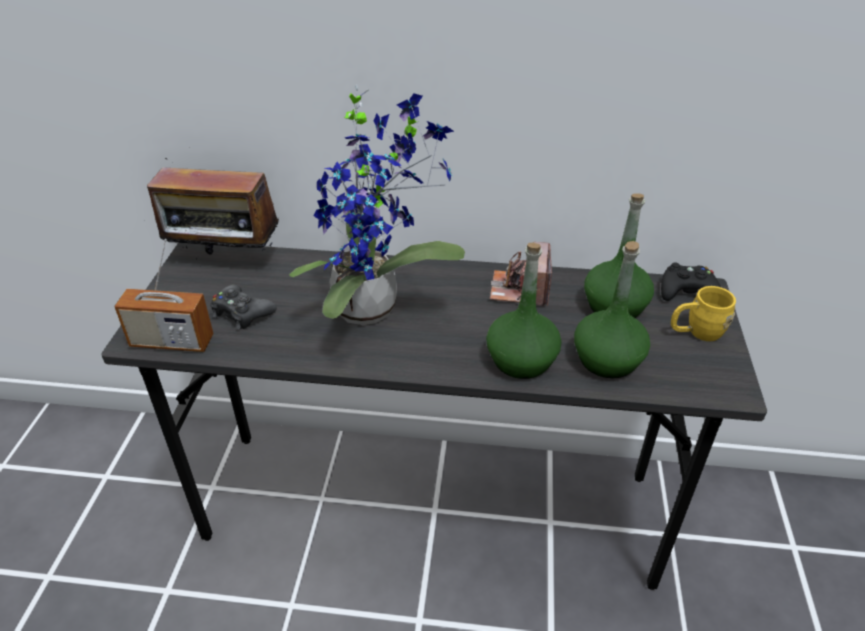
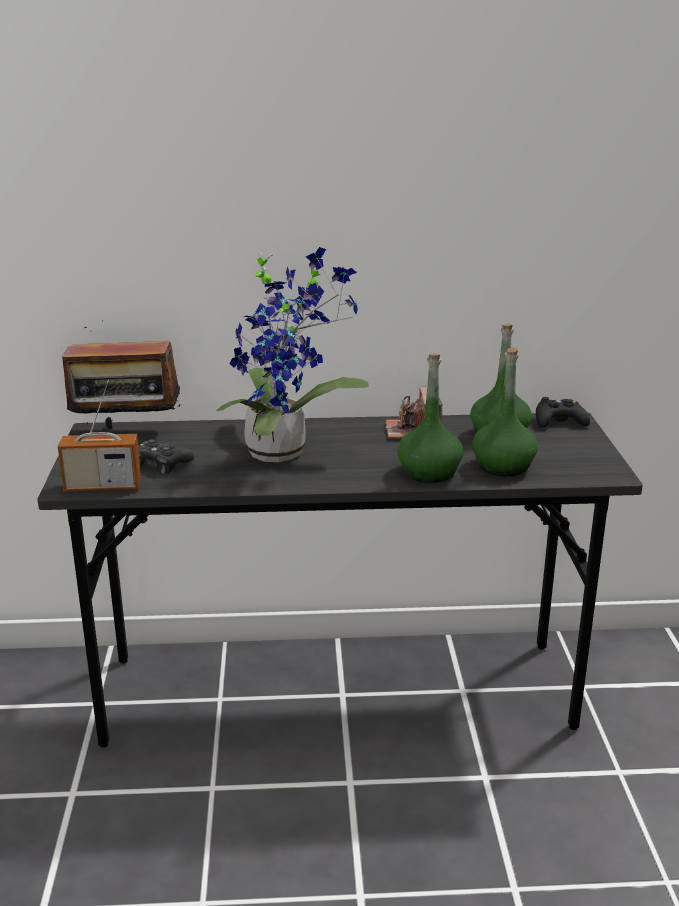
camera: 10 degrees left, 15 degrees down
(696, 332) = (573, 445): yellow mug -> none

